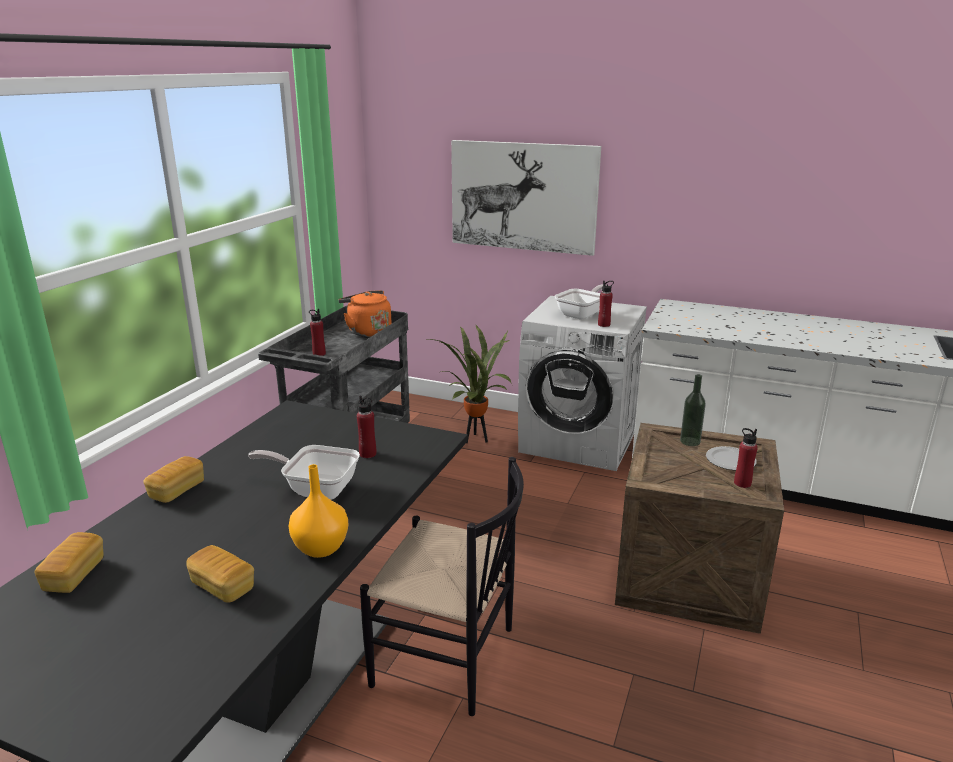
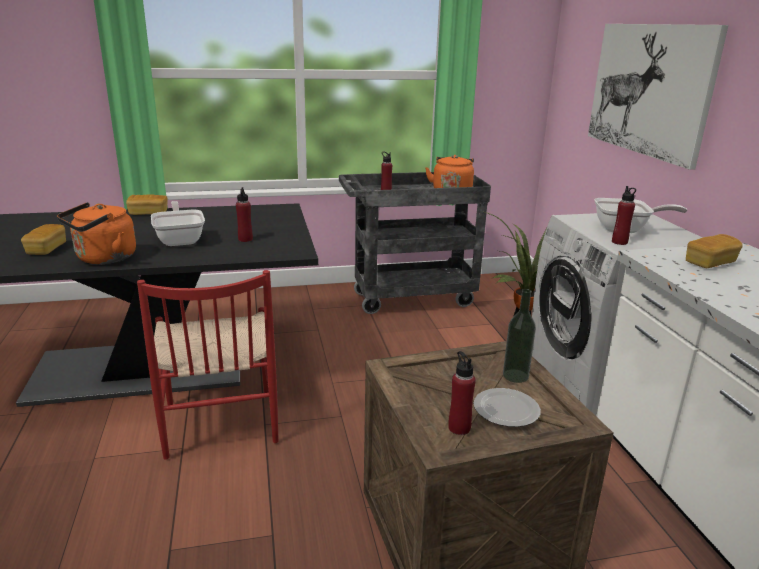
camera: 55 degrees right, 0 degrees up
(74, 575) = (44, 220): bread -> bread (710, 263)
(320, 549) = (103, 259): orange vase -> orange kettle
(450, 659) = (220, 426): black chair -> red chair

